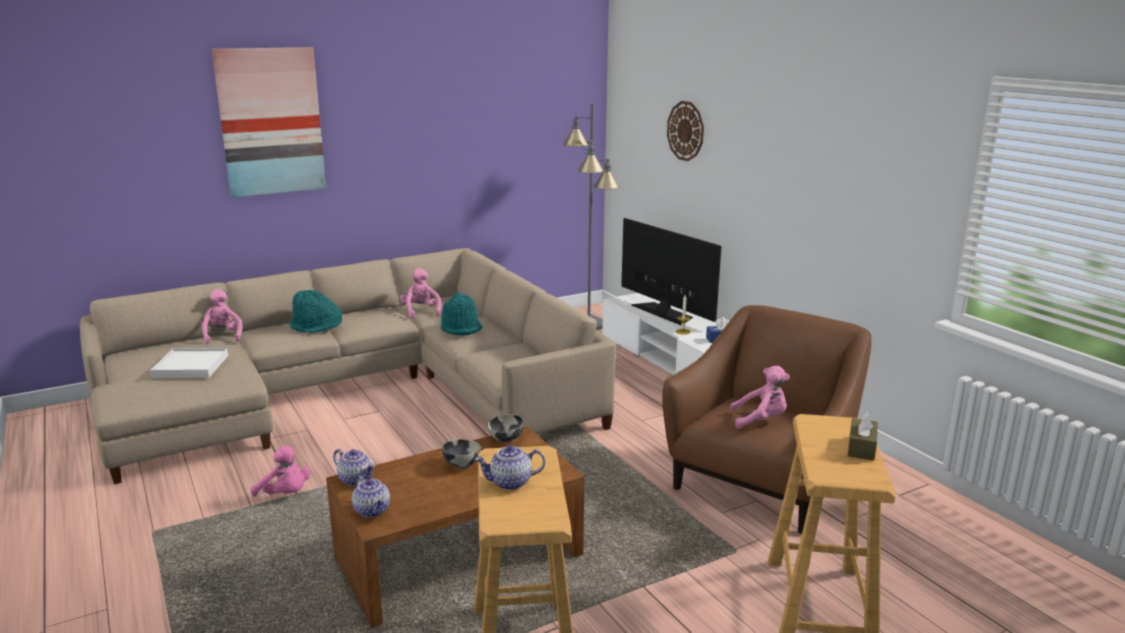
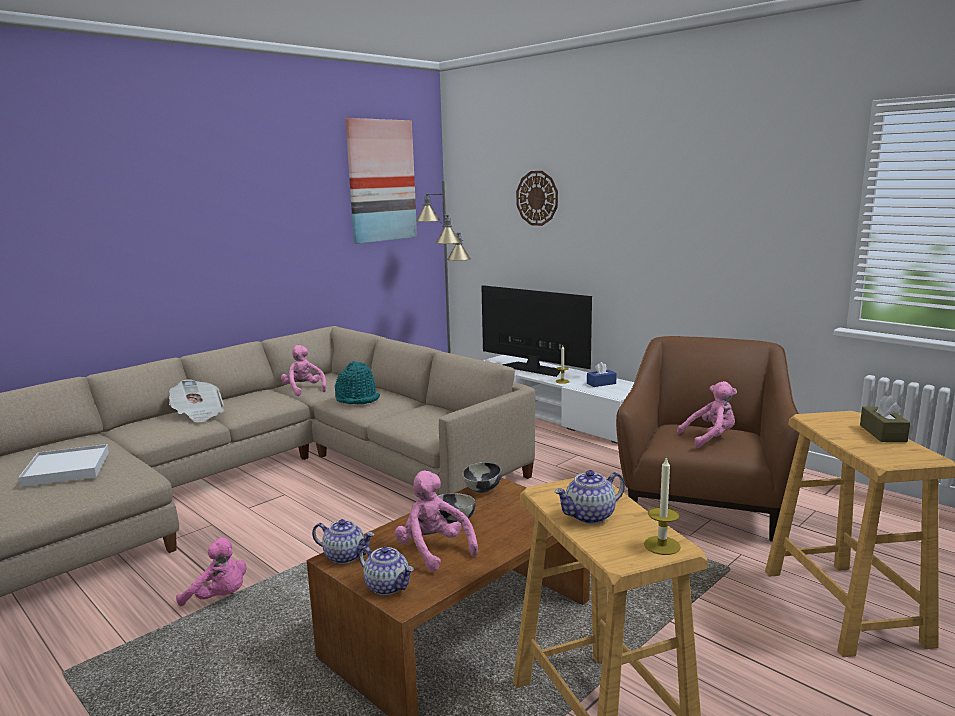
camera: 15 degrees left, 5 degrees down
(221, 336) = (89, 436): pink plush toy -> pink plush toy (433, 550)
(271, 121) = (127, 199): picture -> picture (381, 181)
(316, 326) = (198, 414): turquoise hat -> newspaper
(541, 517) = (662, 545): none -> candle

